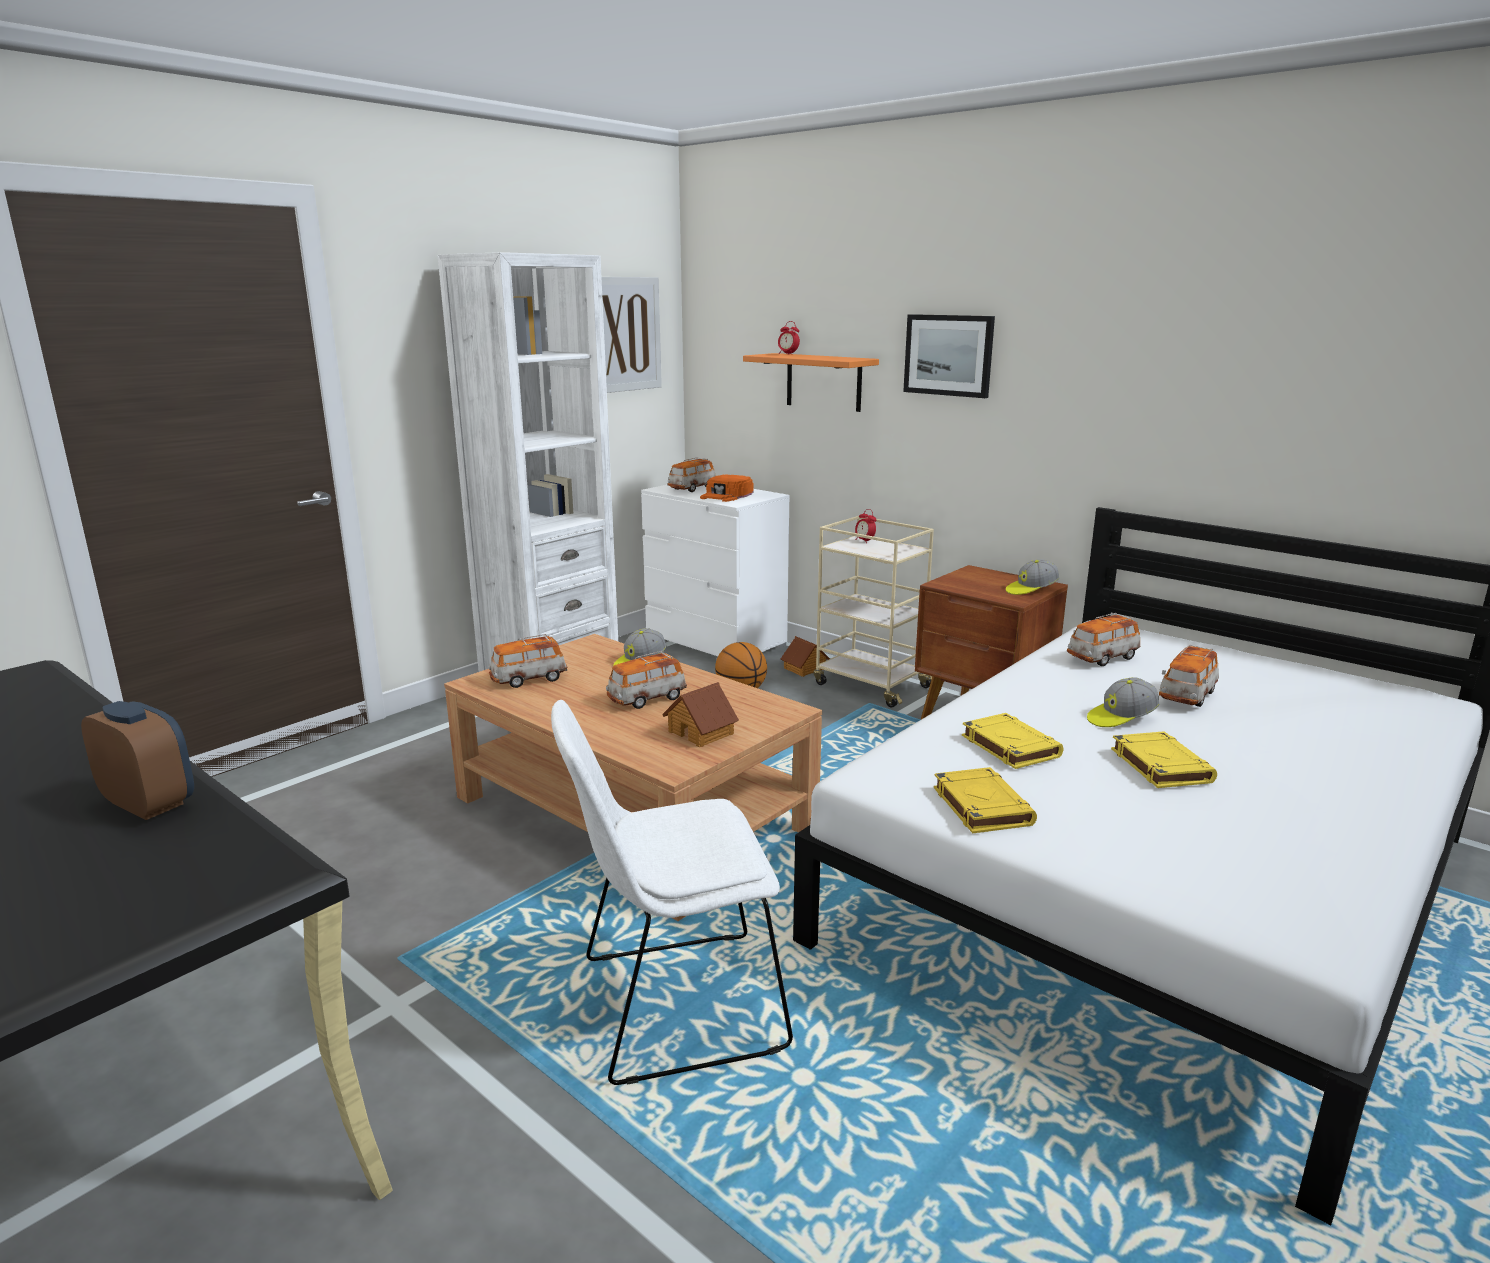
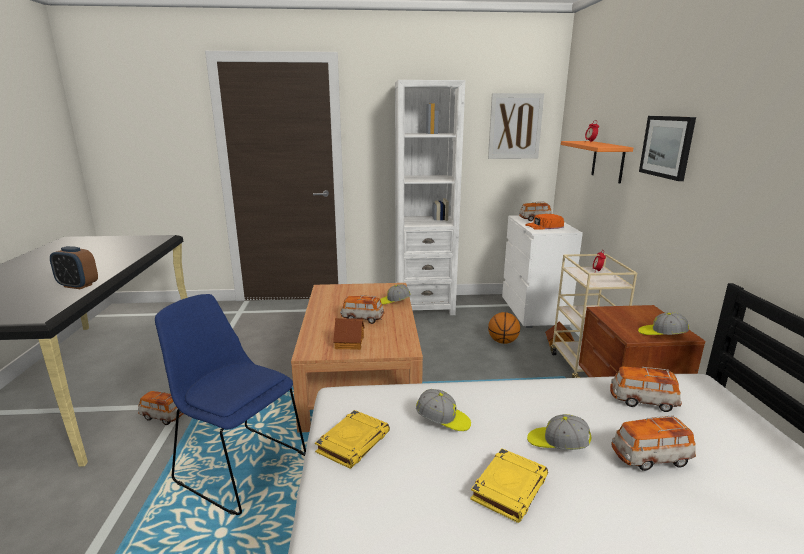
camera: 45 degrees right, 0 degrees up
(149, 804) = (78, 286): alarm clock -> alarm clock turned 120 degrees clockwise
(528, 679) = (341, 293): toy car -> toy car (163, 416)
(673, 1006) = (239, 466): white chair -> blue chair
(1009, 746) = (443, 420): yellow book -> cap

